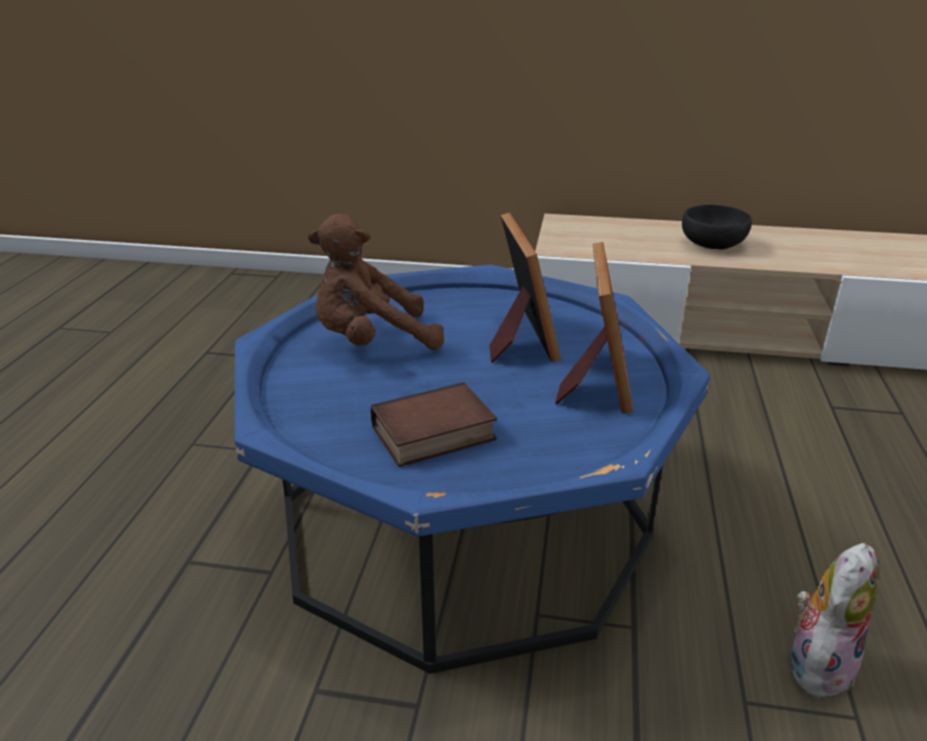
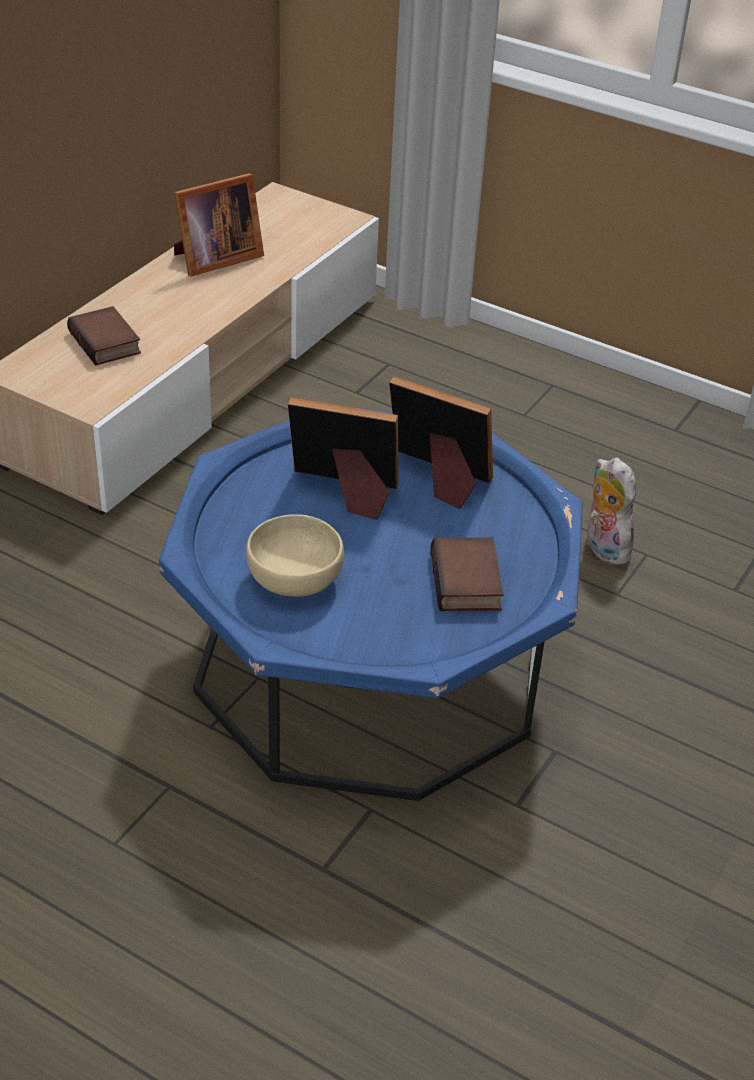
camera: 70 degrees left, 10 degrees up
(372, 342) = (293, 578): brown plush toy -> beige bowl
(636, 236) = (107, 343): none -> book
(713, 243) = (168, 308): black bowl -> none
(807, 242) = (214, 259): none -> picture frame

